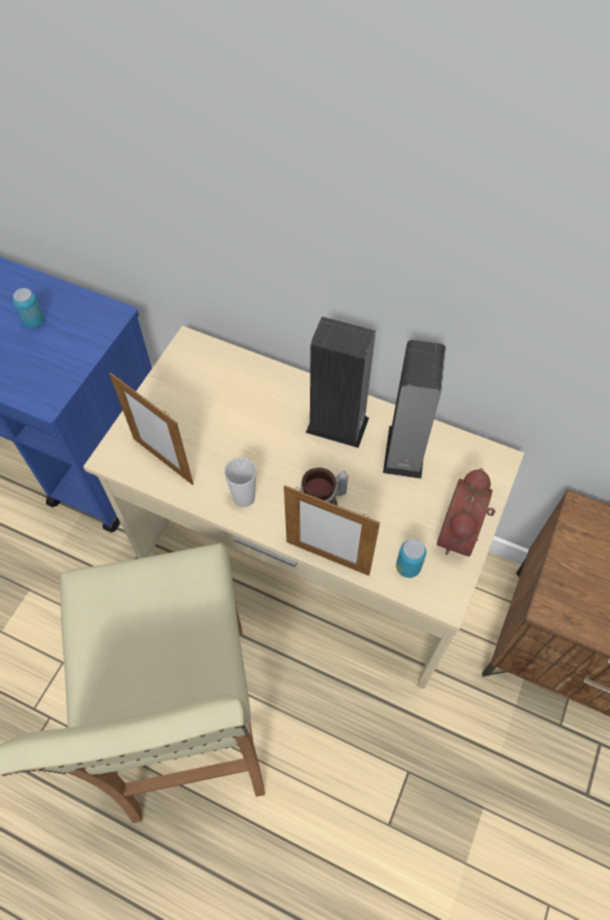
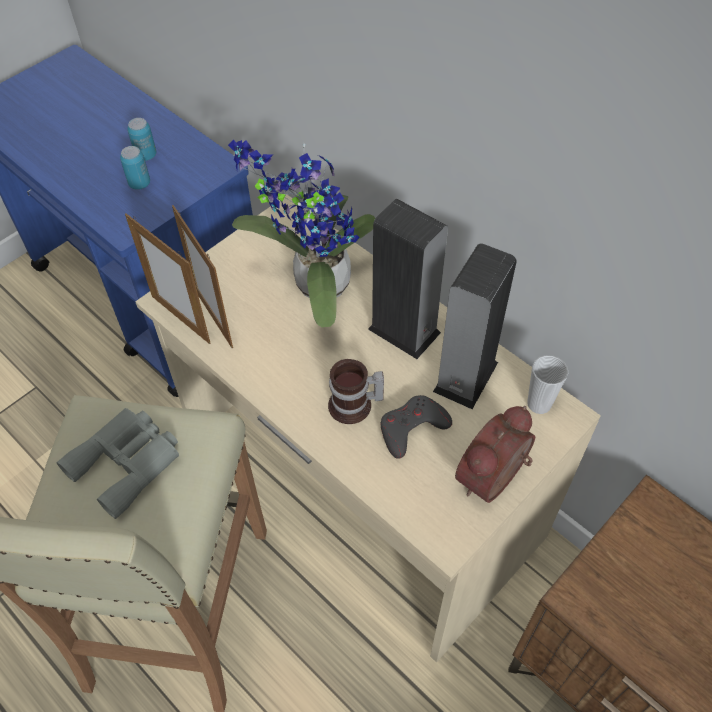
camera: 20 degrees right, 5 degrees down
(142, 618) = (128, 462): none -> grey binoculars
(242, 404) = (315, 284): none -> potted plant
(244, 498) = (277, 375): cup -> cup (539, 404)
(327, 558) = (338, 460): picture frame -> picture frame (180, 319)
(378, 510) = (412, 428): none -> grey game controller
(408, 567) = (420, 496): can -> can (139, 184)

